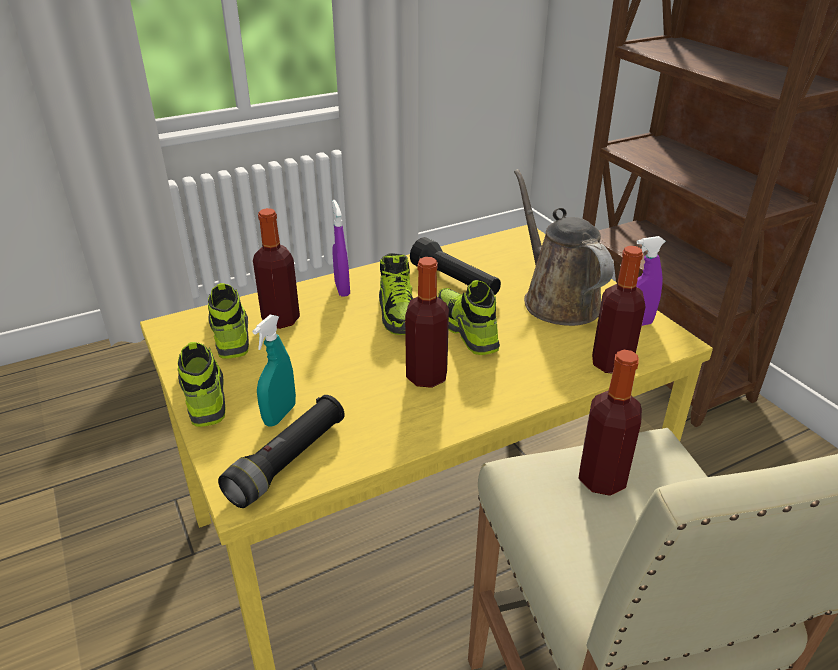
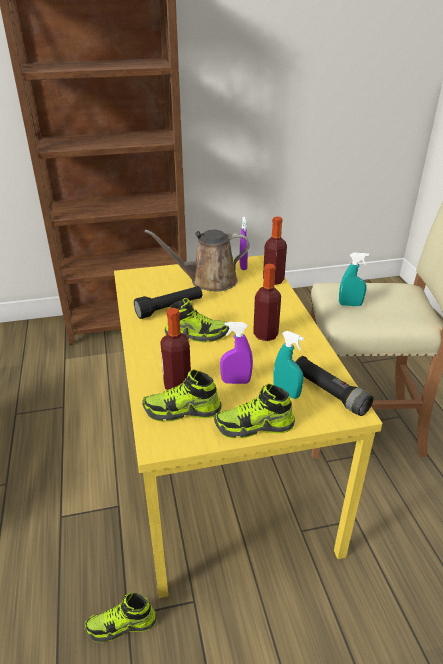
camera: 75 degrees left, 0 degrees up
(342, 289) = (151, 353): purple spray bottle -> purple spray bottle (236, 381)
(466, 330) = (225, 314): shoe -> shoe (122, 625)
(601, 479) = (350, 305): bottle -> turquoise spray bottle

